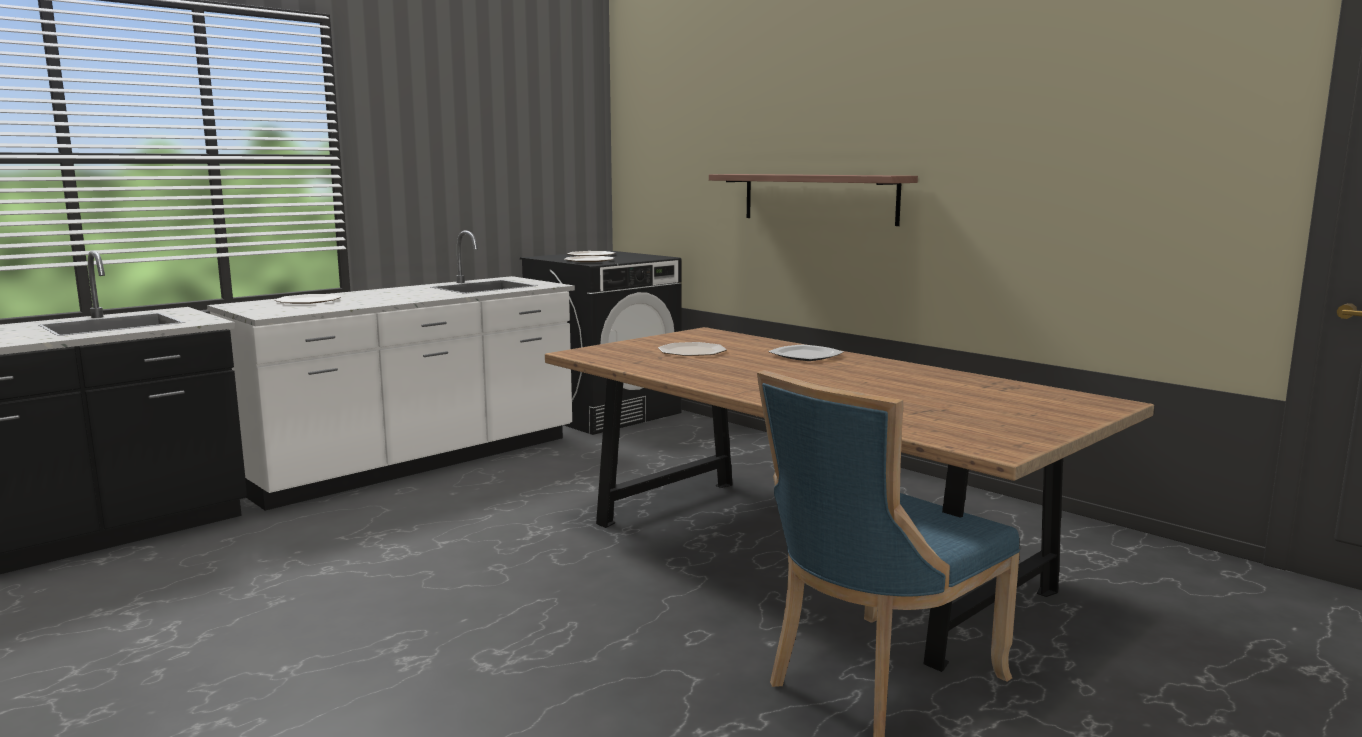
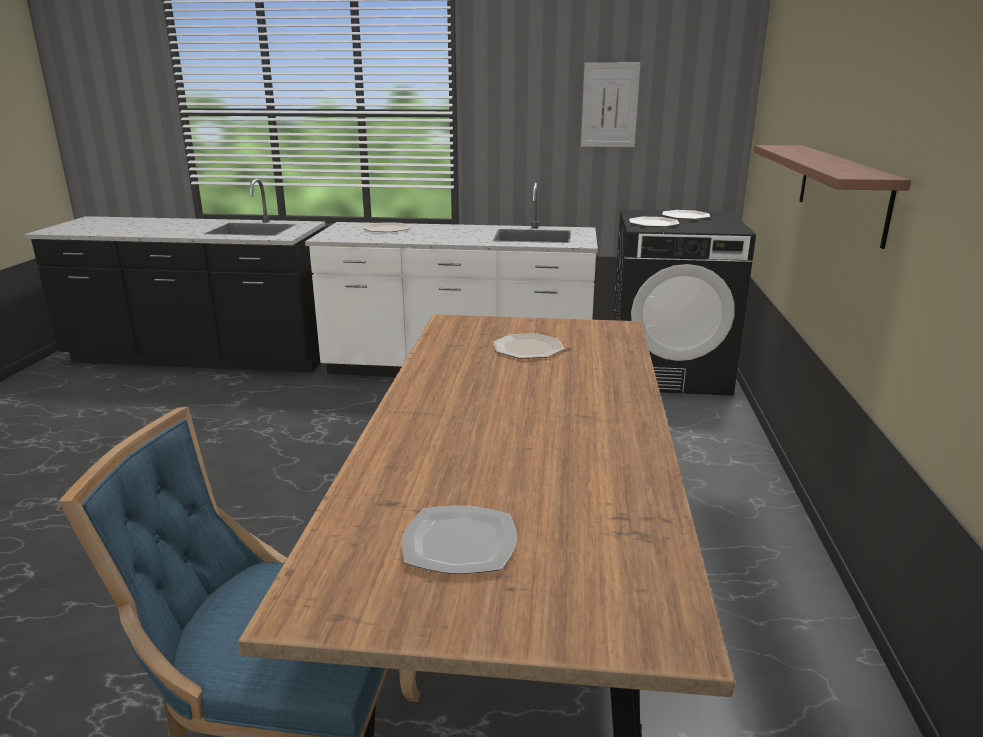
camera: 50 degrees right, 10 degrees up
(496, 150) = (609, 105): none -> picture
(806, 355) = (599, 390): plate -> plate (460, 543)

